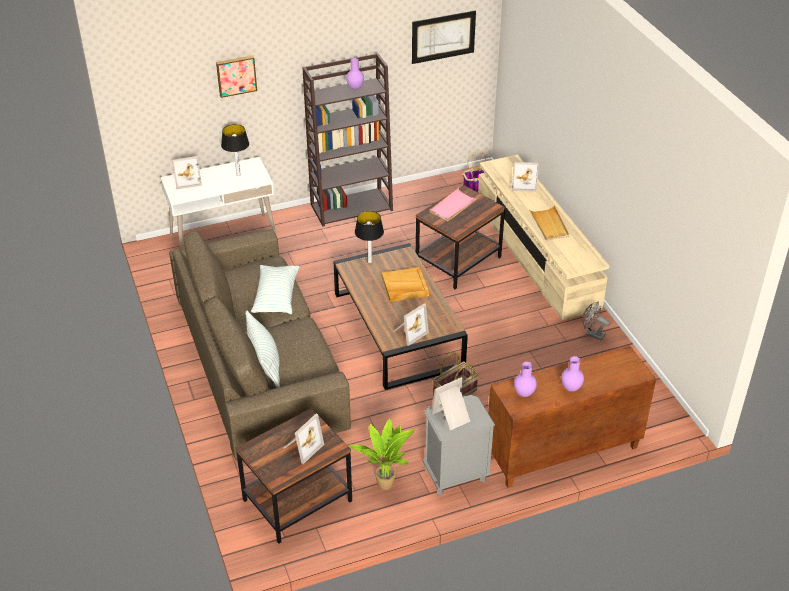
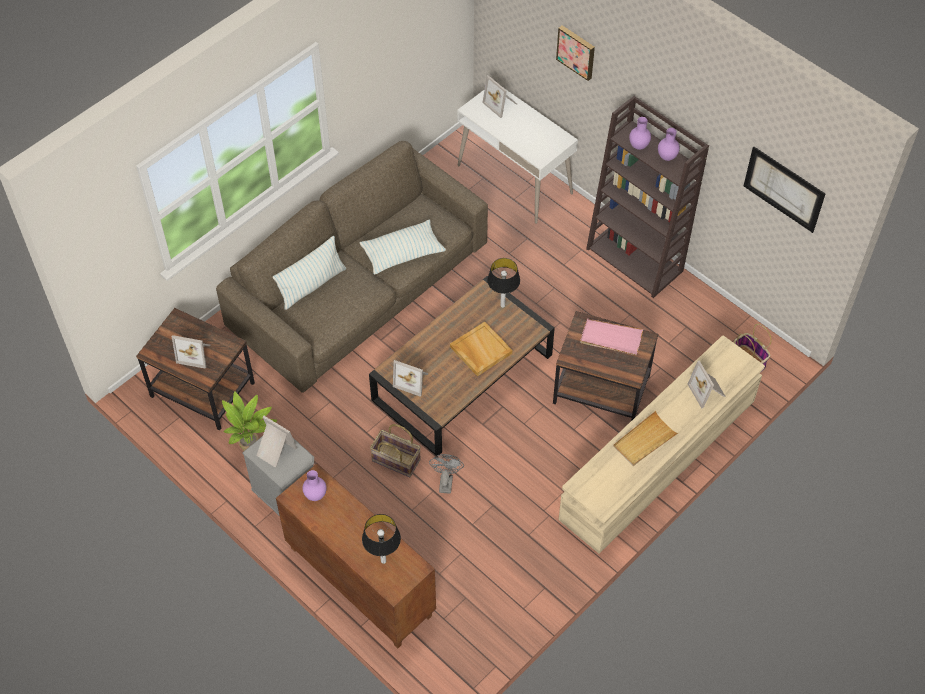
camera: 65 degrees right, 15 degrees up
(238, 174) = (536, 137): table lamp -> table lamp (384, 561)
(570, 388) = (341, 533): purple vase -> purple vase (638, 146)
(592, 334) = (553, 556): grey fan -> grey fan (445, 481)

